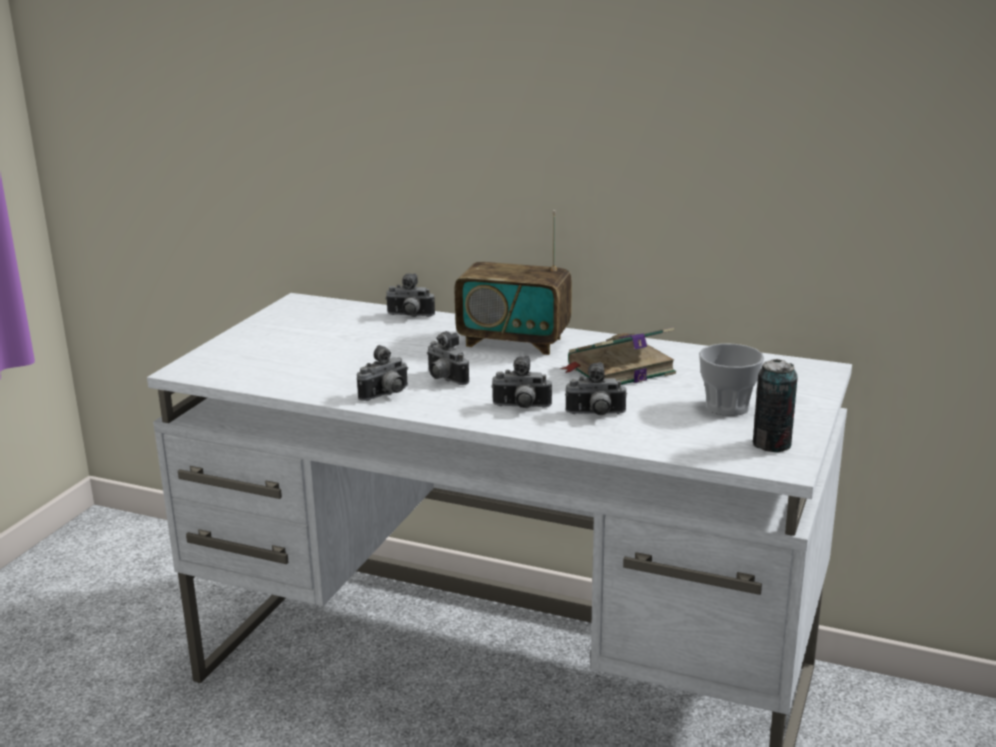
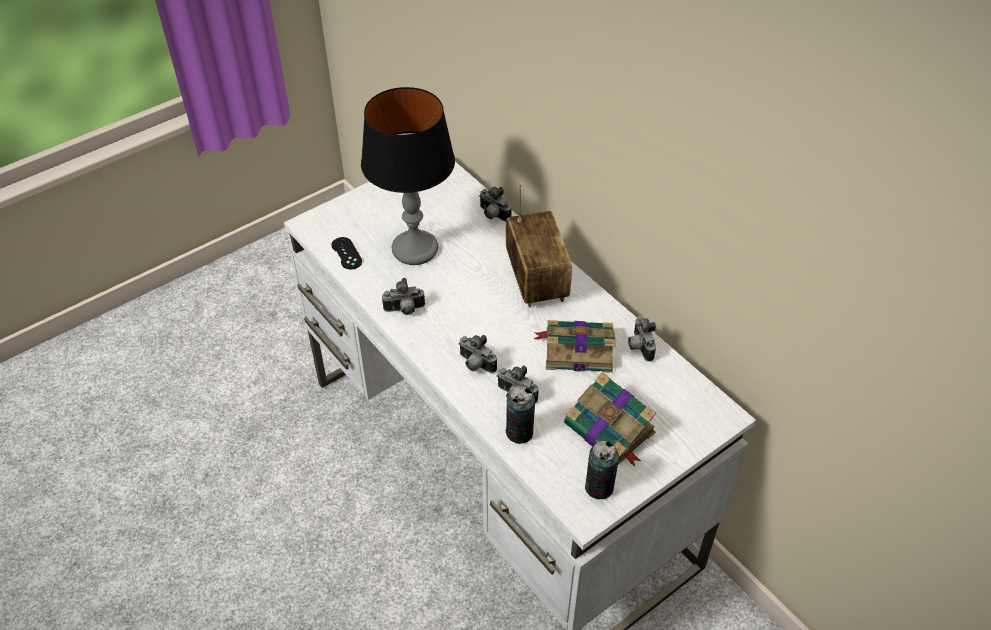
camera: 30 degrees right, 25 degrees up
(261, 377) = (346, 253): none -> black game controller
(346, 355) = (415, 249): none -> table lamp
(444, 379) = (453, 307): camera -> camera (639, 346)
(514, 342) = (536, 280): radio -> radio turned 150 degrees counterclockwise
(635, 436) = (519, 432): none -> can
(727, 407) = (611, 430): cup -> book

